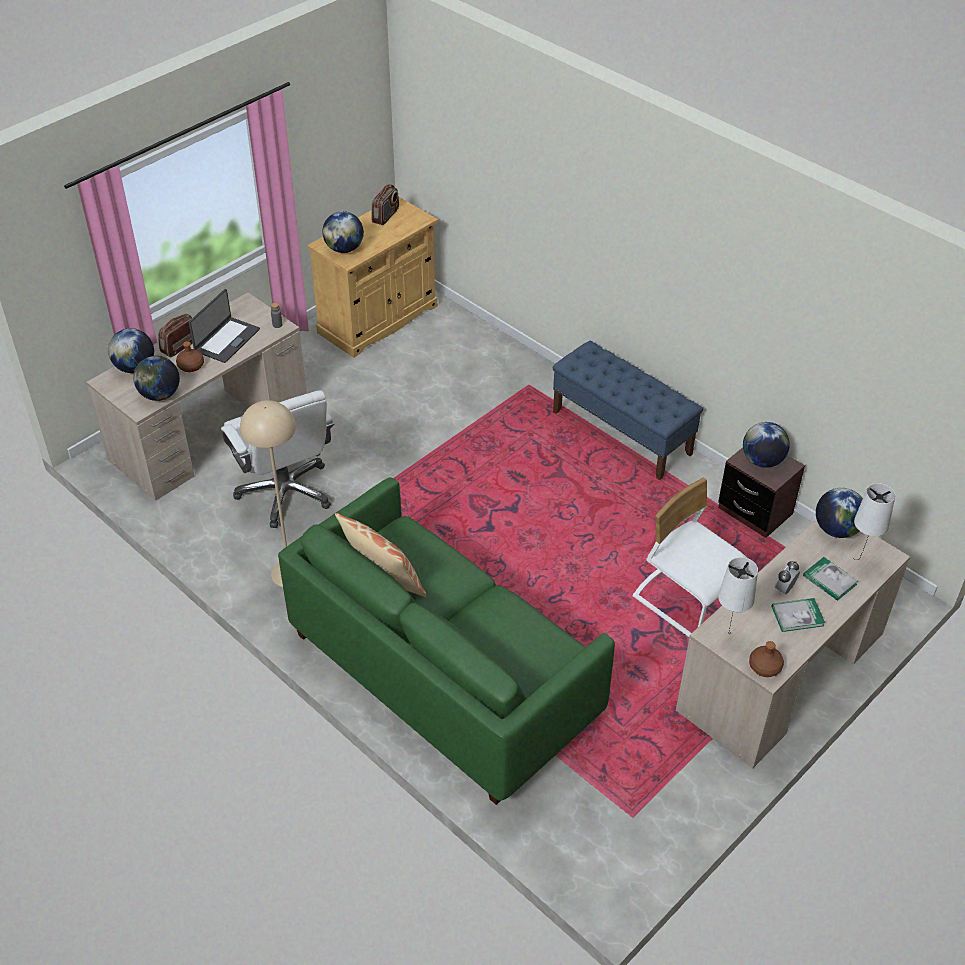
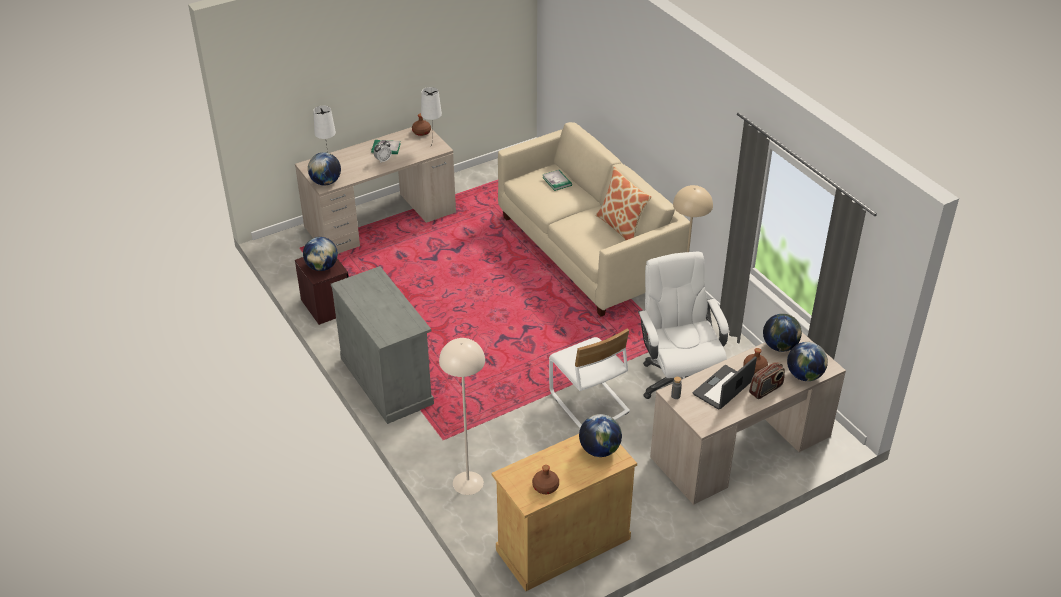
camera: 165 degrees left, 5 degrees down
(386, 216) = (545, 487): radio -> brown bottle
(443, 674) = (588, 251): green sofa -> beige sofa
(485, 351) = (468, 483): none -> beige floor lamp
(622, 433) = (387, 381): blue bench -> grey cabinet
(686, 600) = (412, 263): white chair -> white chair (588, 403)
(829, 580) = (353, 160): book -> book (557, 181)

